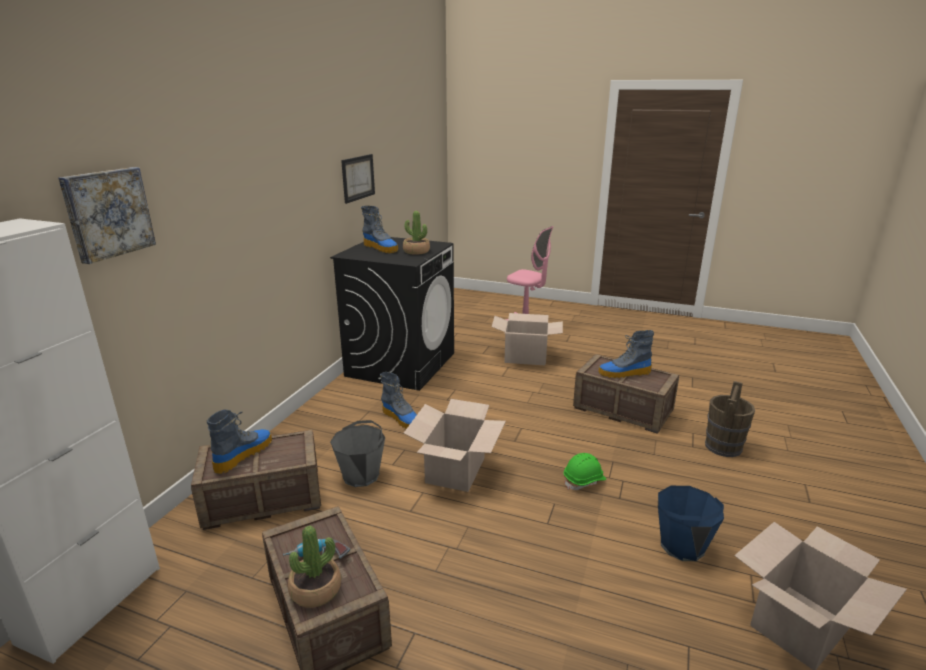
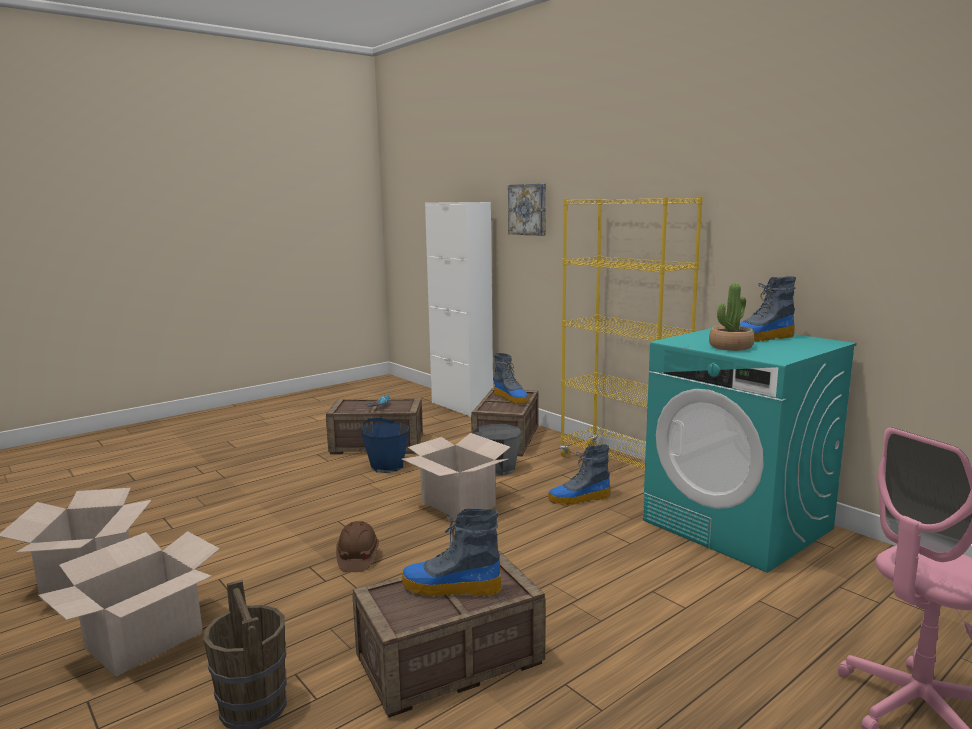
camera: 120 degrees right, 10 degrees down
(315, 589) = (357, 403): potted plant -> none
(321, 415) = (621, 467): none -> yellow bookcase
(358, 178) = (827, 238): picture -> none
(401, 364) = (738, 525): black washing machine -> turquoise washing machine
(525, 357) = (722, 641): cardboard box -> cardboard box (144, 639)
(584, 480) = (357, 558): green hard hat -> brown hard hat
(624, 373) = (450, 588): boot -> boot turned 105 degrees counterclockwise
(682, 546) = (218, 569): blue bucket -> blue bucket (387, 466)

